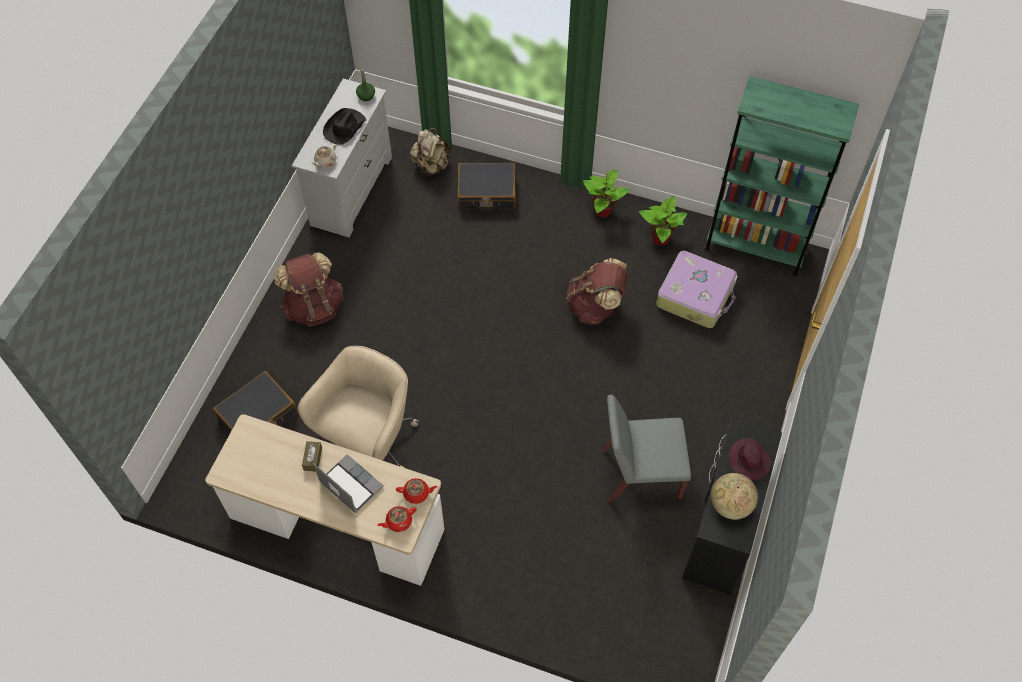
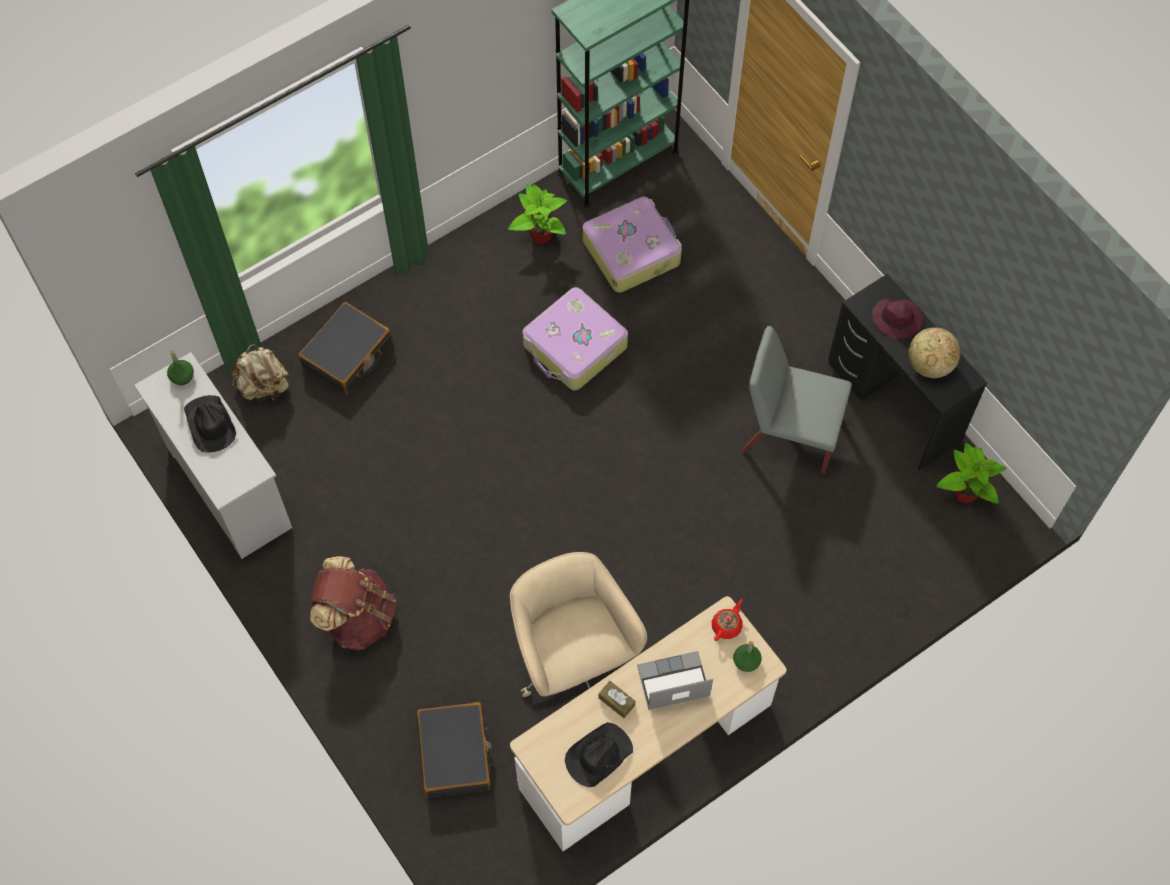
camera: 55 degrees left, 5 degrees up
(266, 471) = (598, 756): none -> black hat
(325, 161) = (242, 471): beige teapot -> none
(398, 522) = (746, 661): red teapot -> green bottle
(595, 307) = (574, 347): brown backpack -> suitcase
(602, 210) = (463, 263): potted plant -> potted plant (964, 492)
(640, 473) = (789, 433): grey chair -> grey chair turned 75 degrees clockwise

